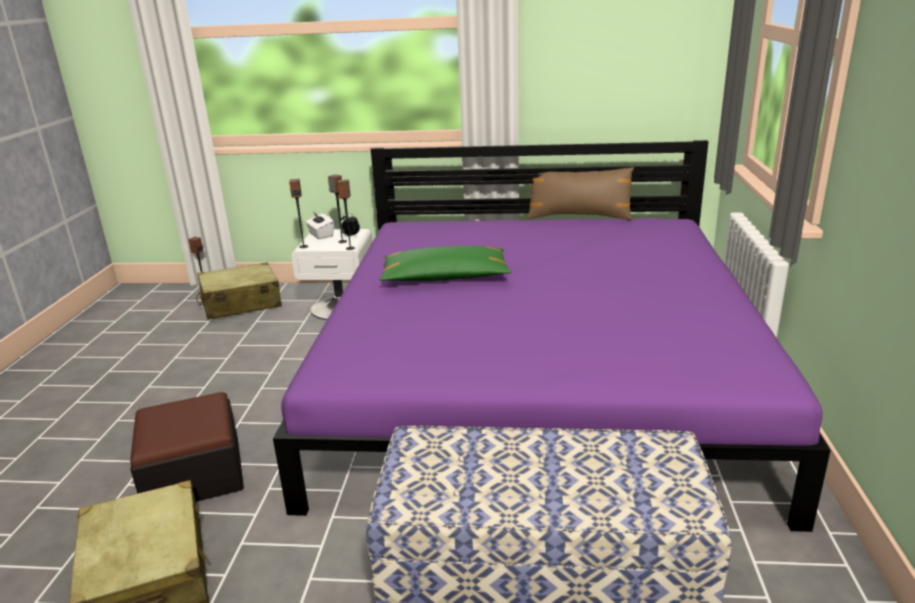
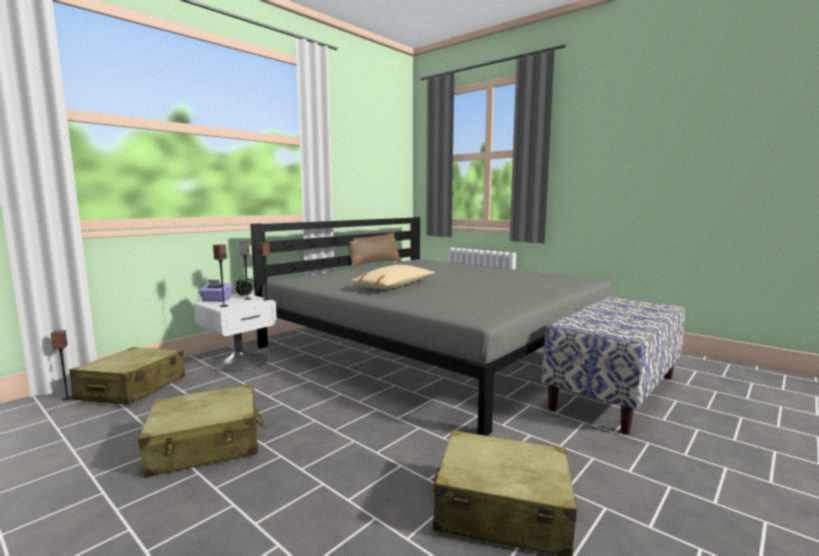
camera: 55 degrees left, 15 degrees down
(173, 383) = (206, 445): none -> beige suitcase
(194, 474) = (381, 463): ottoman -> none
(321, 235) = (216, 300): white tissue box -> purple tissue box
(445, 277) = (394, 286): green pillow -> beige pillow
(537, 378) = (437, 345): purple bed -> grey bed

